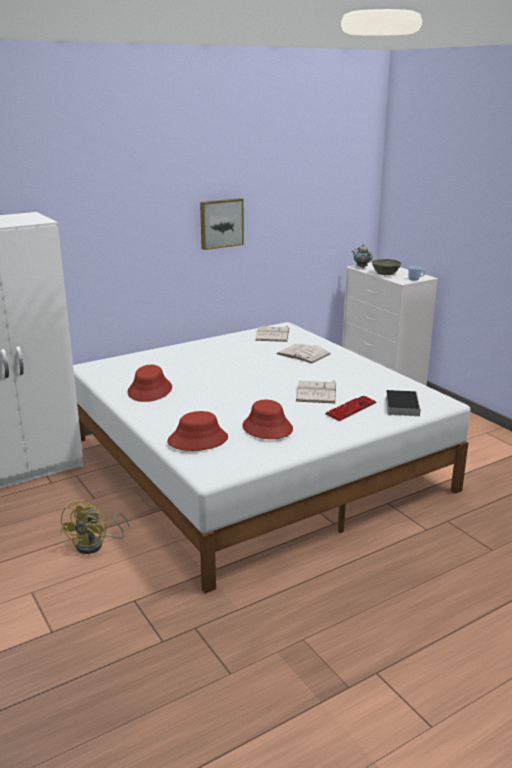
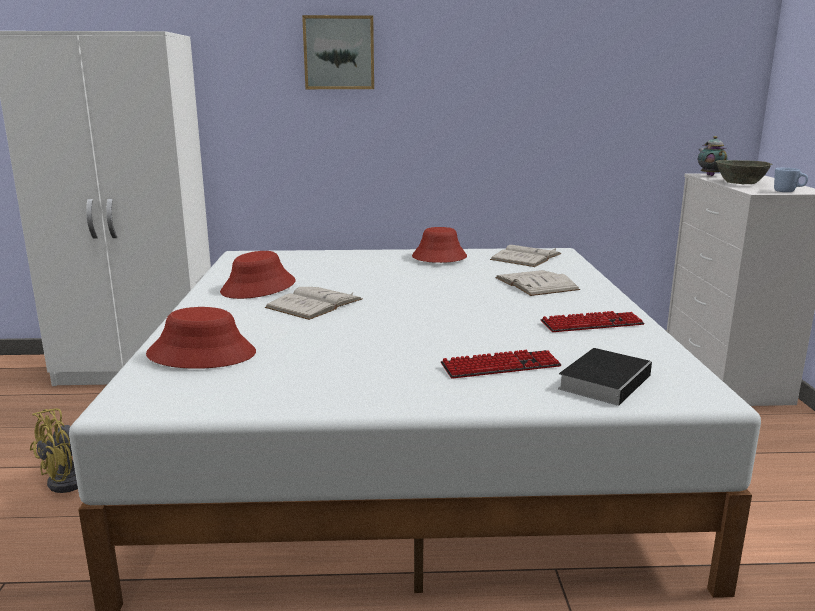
camera: 30 degrees right, 5 degrees down
(221, 223) = (467, 81): picture -> picture (339, 53)
(267, 428) = (322, 362): red hat -> red hat (439, 257)
(316, 392) = (480, 331): white book -> white book (314, 303)
(361, 375) = (592, 324): none -> keyboard

